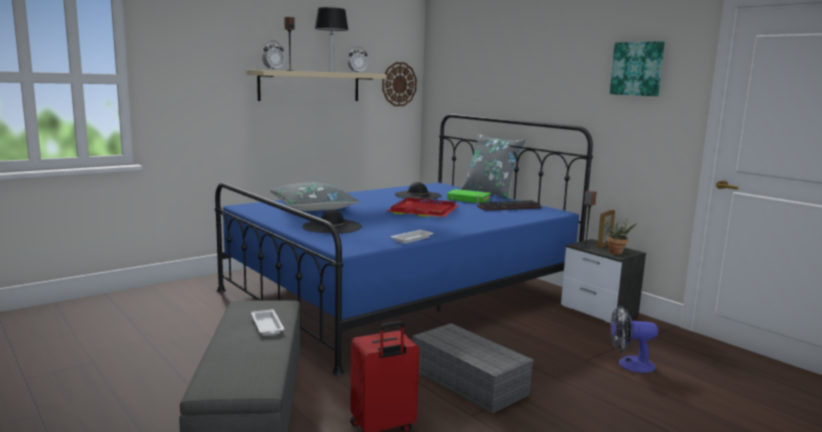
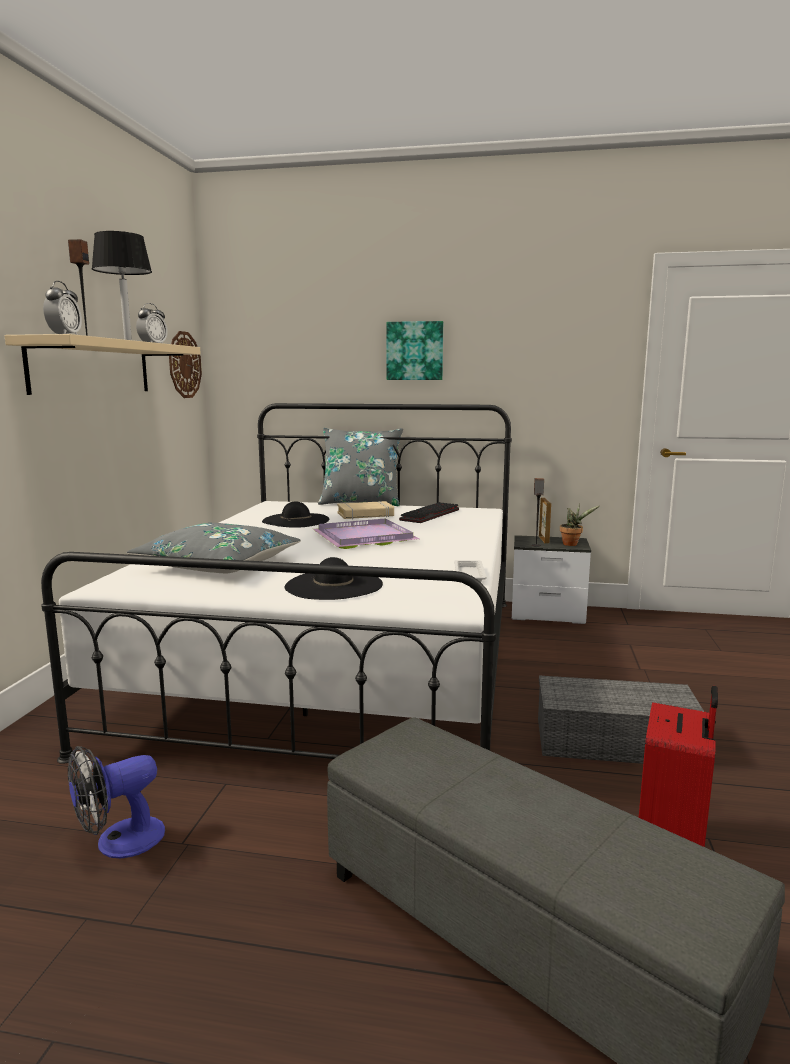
camera: 40 degrees left, 0 degrees up
(267, 326) = (488, 775): white tray -> none
(400, 293) = (339, 662): blue bed -> white bed
(425, 210) = (365, 537): red tray -> purple tray
(468, 200) = (365, 515): green book -> beige book
(629, 365) = (672, 659): fan -> fan (119, 842)
(637, 68) = (555, 334): picture -> picture (415, 351)

